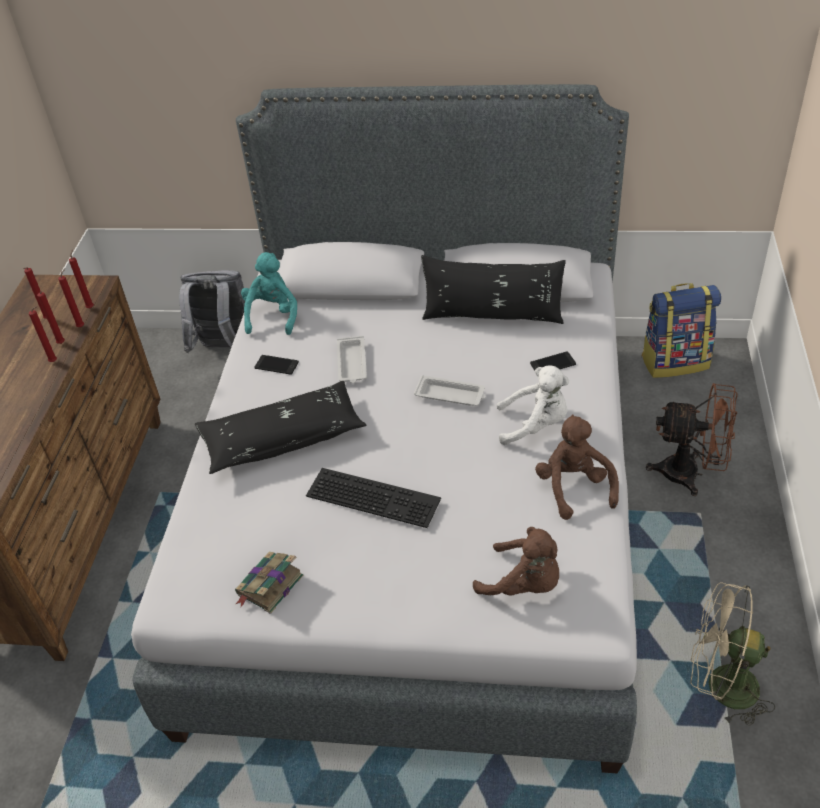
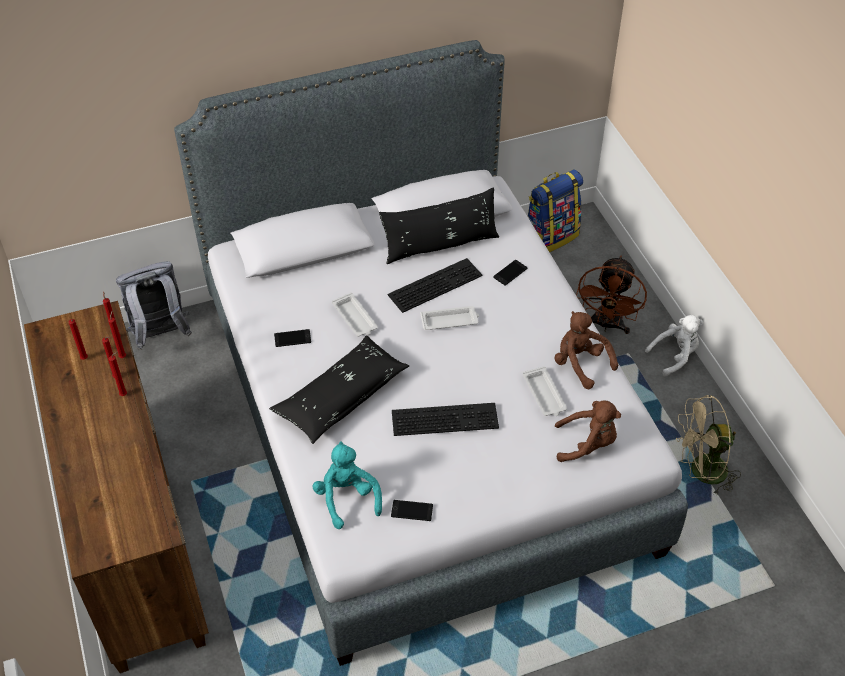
camera: 30 degrees left, 5 degrees up
(269, 586) = (412, 511): book -> phone
(273, 316) = (257, 296): turquoise plush toy -> turquoise plush toy (347, 498)
(460, 352) = (435, 283): none -> keyboard
(507, 509) = (544, 395): none -> white tray
(535, 425) = (526, 325): white plush toy -> white plush toy (674, 356)
(690, 474) = (606, 325): brown fan -> brown fan turned 120 degrees clockwise

